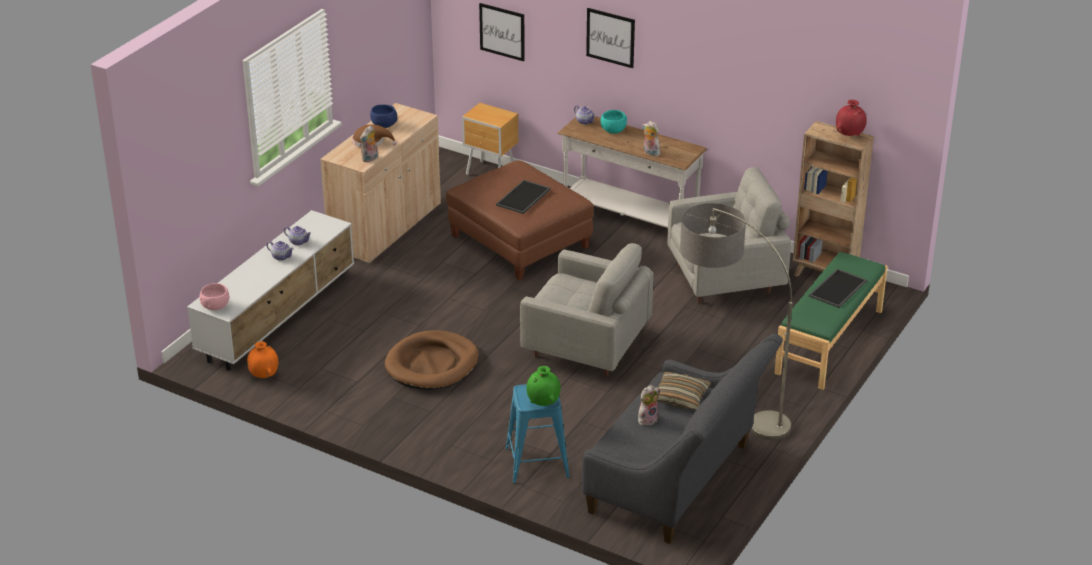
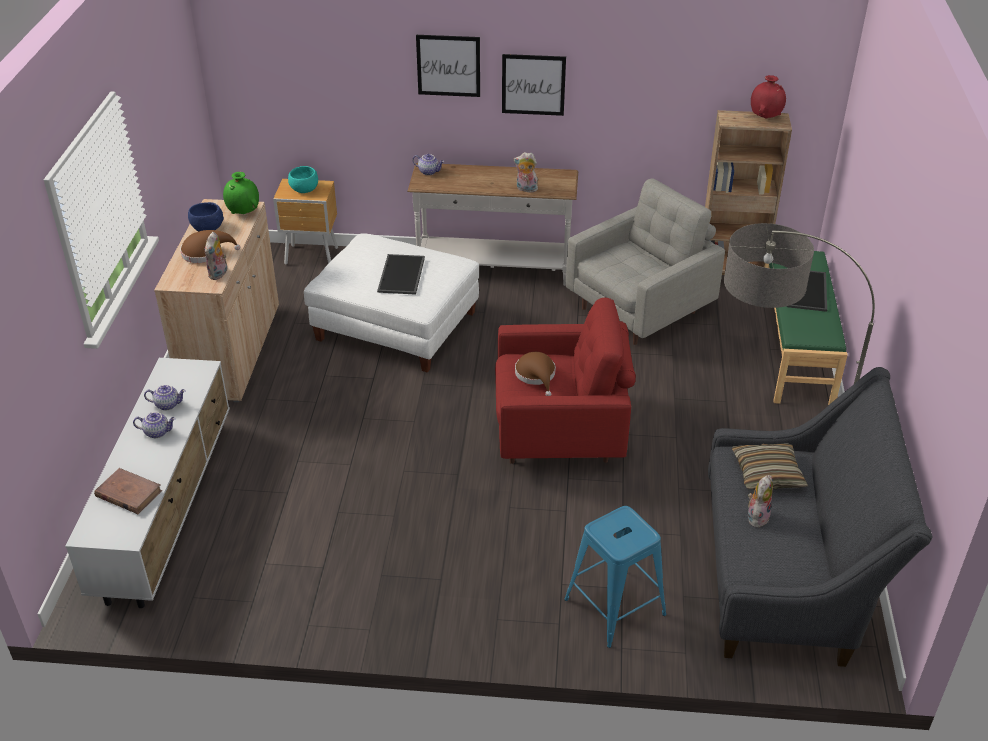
camera: 25 degrees left, 5 degrees up
(215, 306) = (106, 533): pink bowl -> none
(241, 288) = (128, 494): none -> brown book
(264, 375) = (195, 599): orange vase -> none
(432, 364) = (400, 512): brown dog bed -> none
(502, 31) = (303, 87): picture -> picture (533, 84)
(519, 241) = (395, 325): brown ottoman -> white ottoman
(543, 403) = (638, 540): green vase -> green vase (244, 213)
(570, 292) = (536, 375): none -> brown hat
(587, 347) = (560, 433): grey armchair -> red armchair
(613, 130) = (466, 174): turquoise bowl -> turquoise bowl (304, 189)

